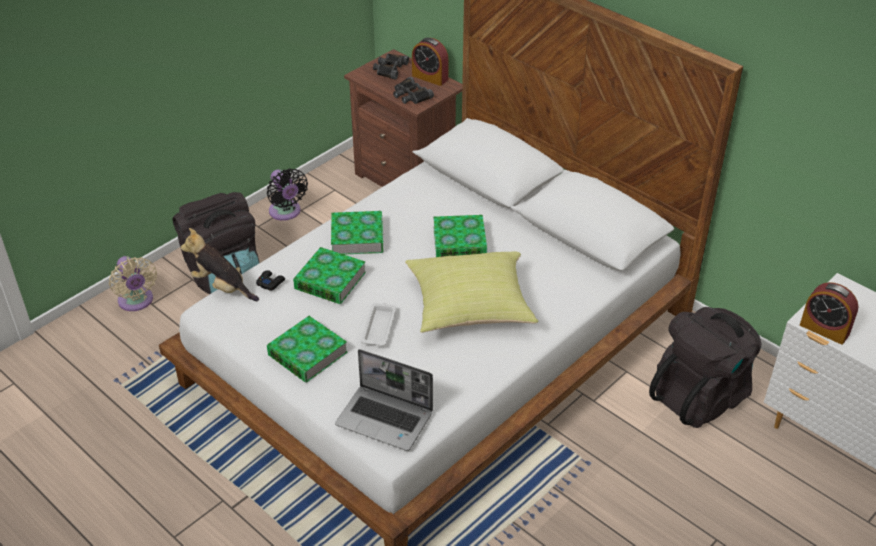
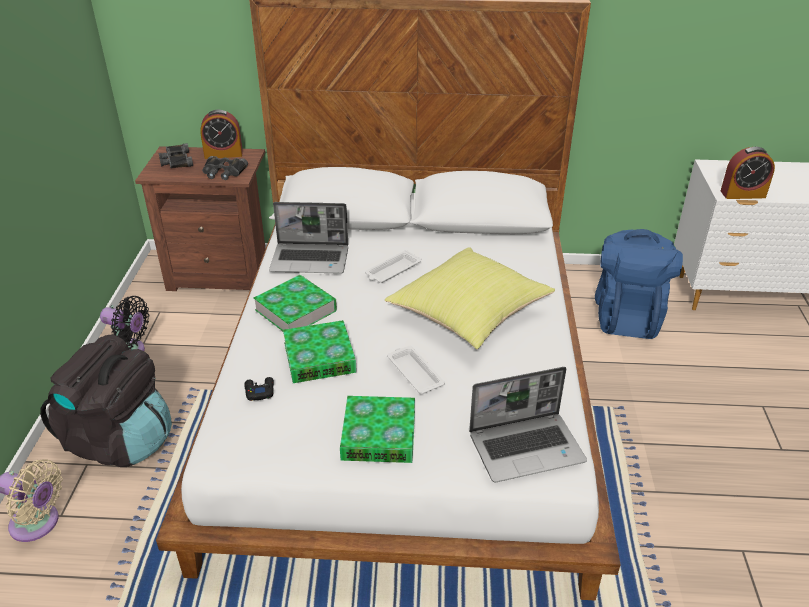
camera: 40 degrees left, 5 degrees down
(222, 287) = (208, 424): plush toy -> none
(414, 202) = (311, 259): none -> laptop
(459, 242) = (392, 271): book -> white tray
(701, 396) = (627, 315): black backpack -> blue backpack

